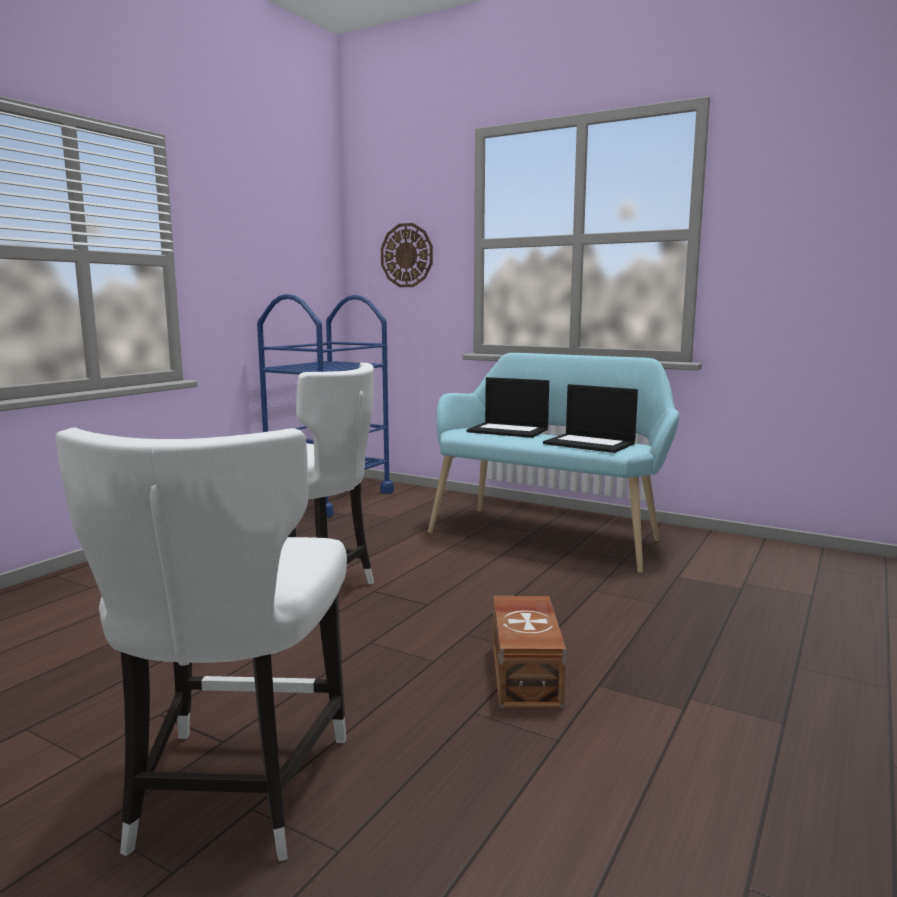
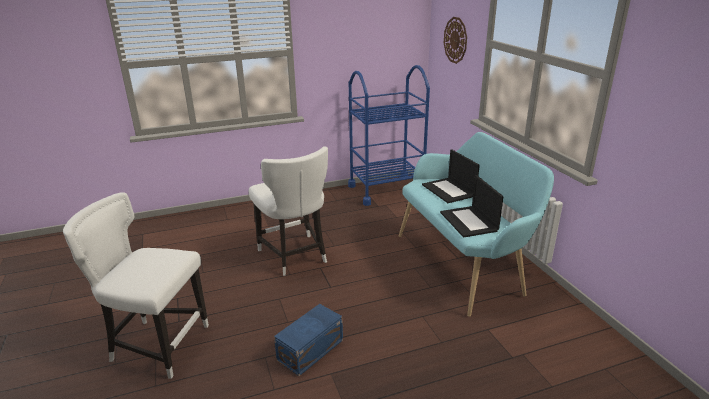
camera: 40 degrees right, 15 degrees up
(234, 793) = (158, 345): white chair -> white chair turned 60 degrees clockwise
(527, 674) = (312, 350): brown storage box -> blue storage box

